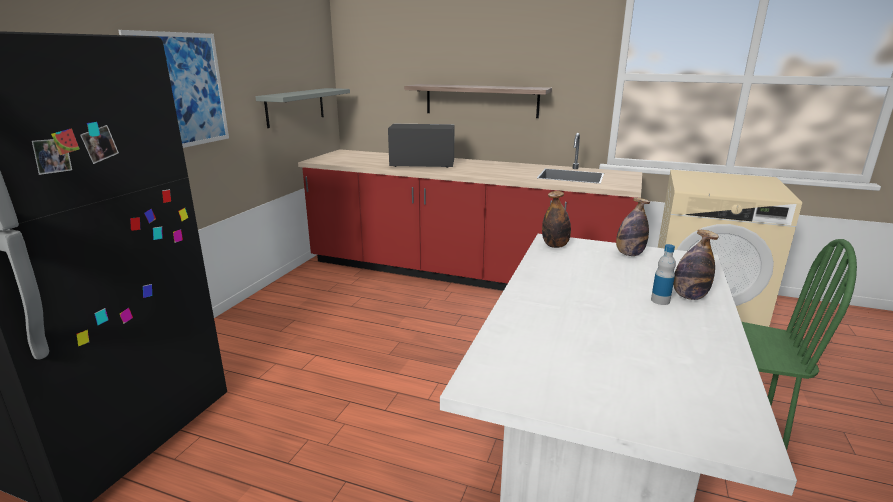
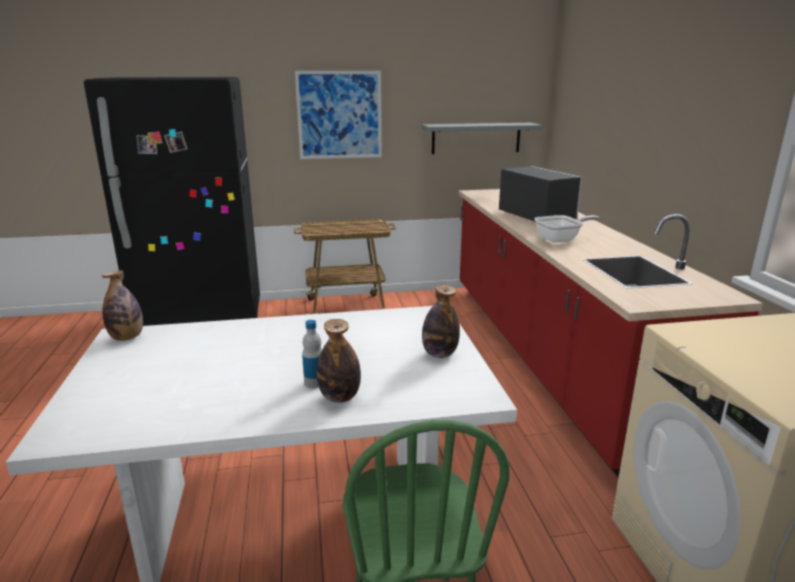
camera: 60 degrees right, 0 degrees up
(251, 323) = (347, 308): none -> cart
(481, 100) = (641, 153): shelf -> none
(488, 172) = (561, 239): none -> frying pan
(555, 246) = (417, 317): bottle -> bottle (127, 337)

